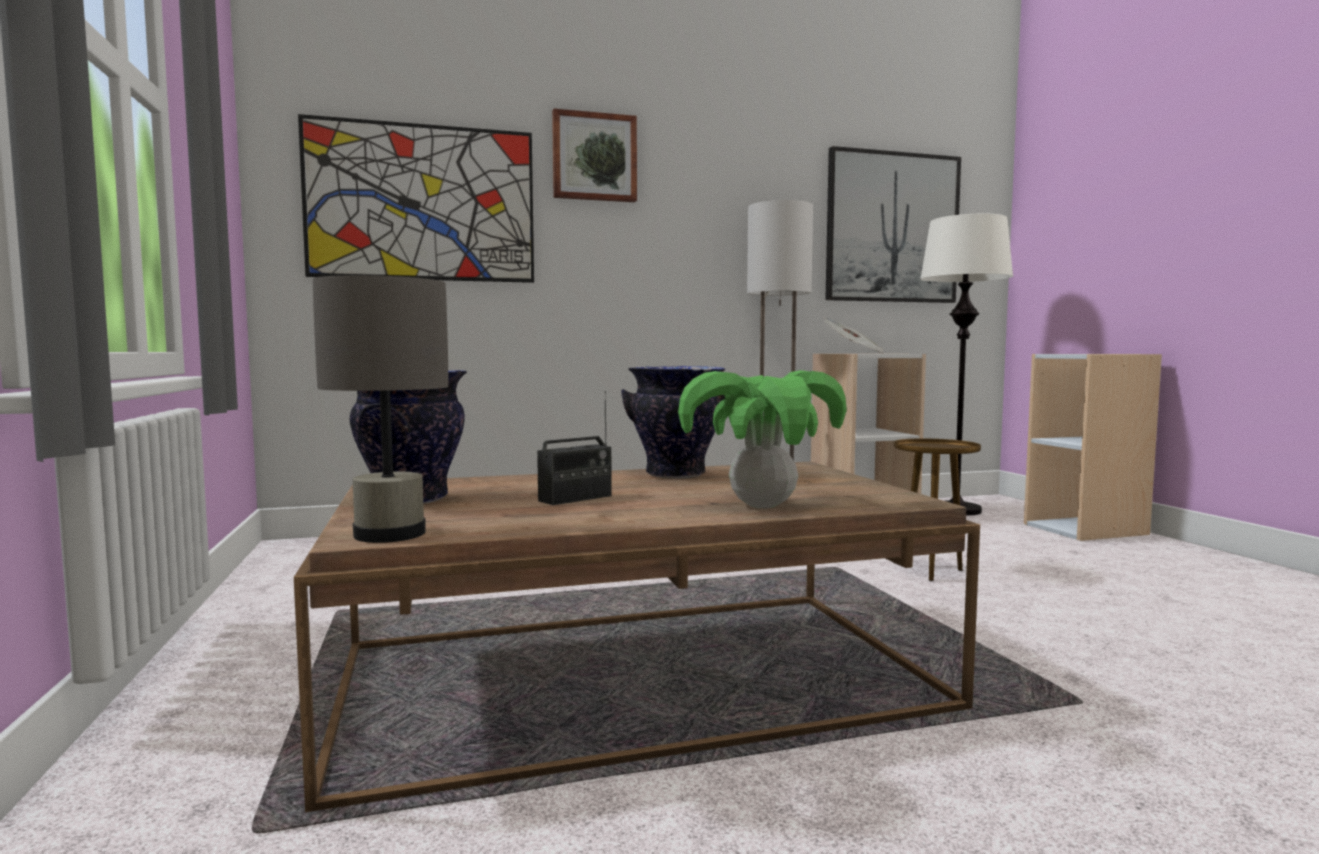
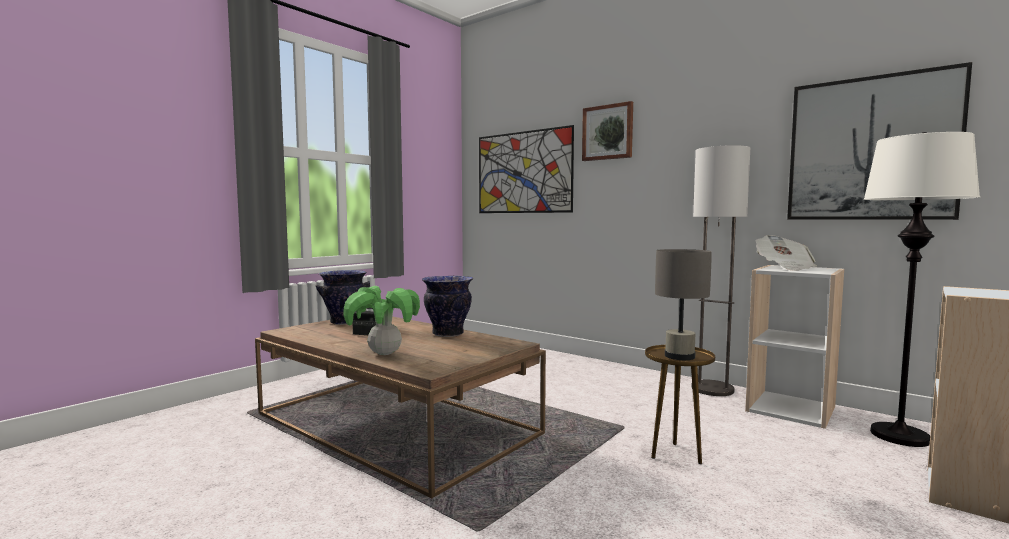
camera: 55 degrees right, 0 degrees up
(390, 534) = (287, 331): grey table lamp -> grey table lamp (679, 356)

